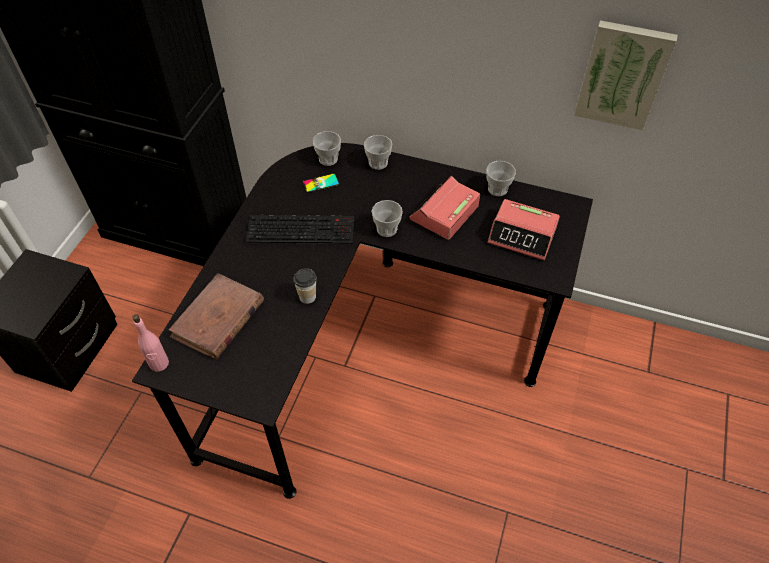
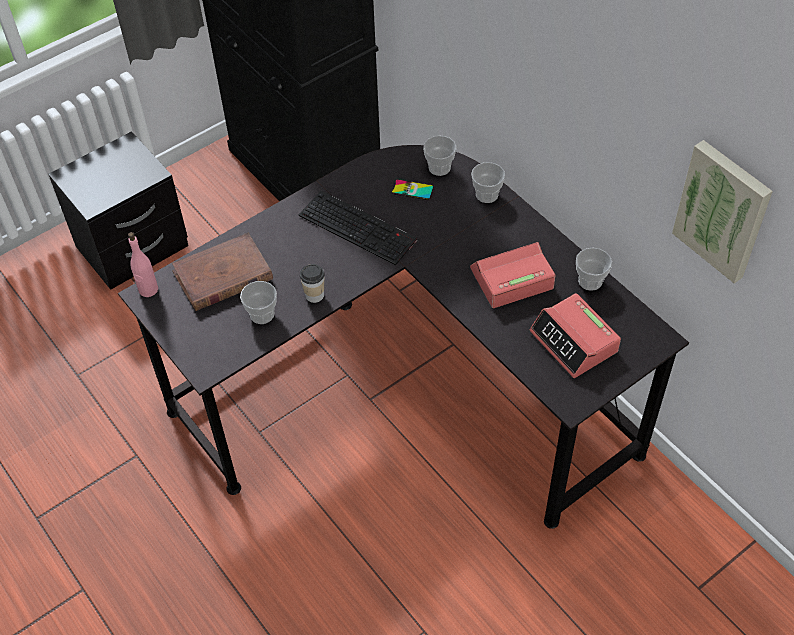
camera: 35 degrees right, 0 degrees up
(386, 229) = (440, 267): cup -> cup (262, 314)

